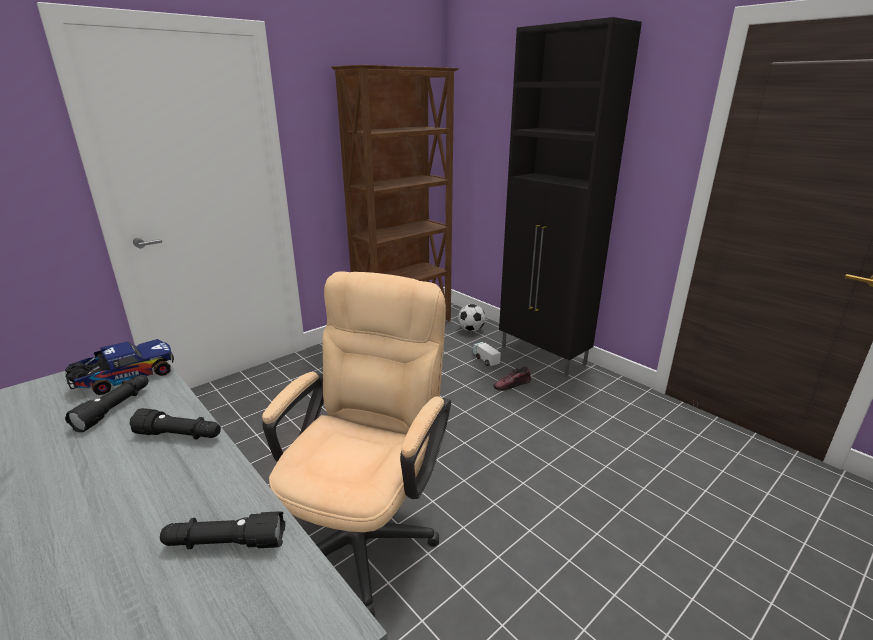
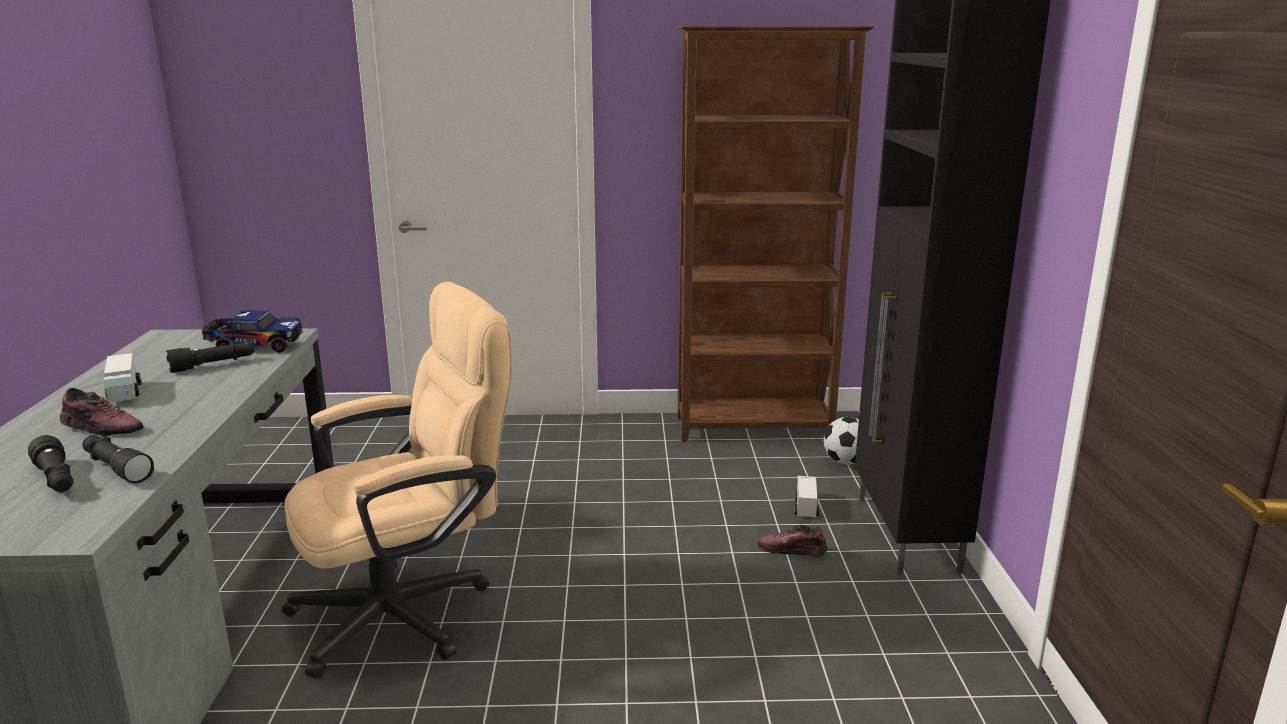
camera: 40 degrees right, 5 degrees down
(65, 473) = (124, 393): none -> toy truck
(117, 516) = (102, 428): none -> shoe
(180, 435) = (212, 397): black flashlight -> black flashlight (56, 479)

